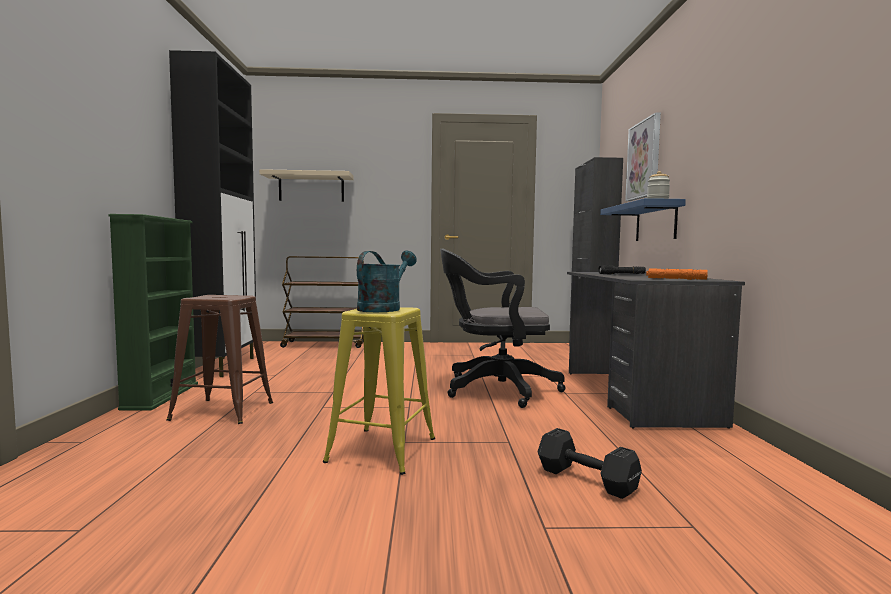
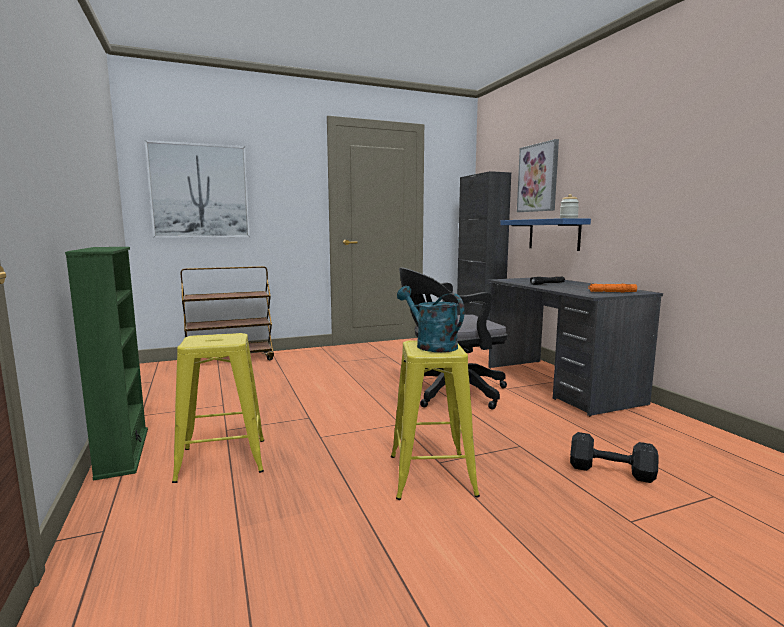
camera: 20 degrees left, 5 degrees up
(223, 366) = (148, 402): black cabinet -> none
(223, 411) = (222, 460): brown stool -> yellow stool
(311, 188) = (200, 191): beige shelf -> picture
(383, 308) = (431, 345): turquoise watering can -> turquoise watering can turned 45 degrees counterclockwise

